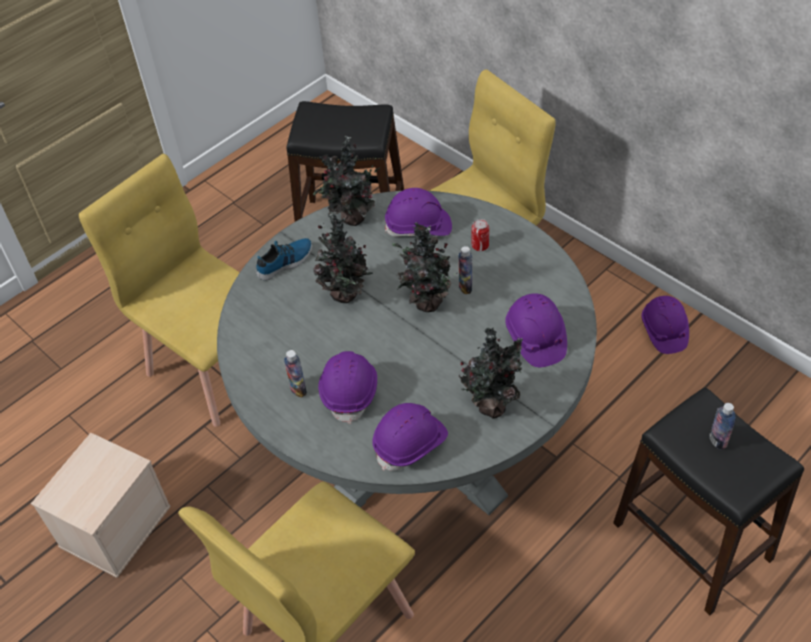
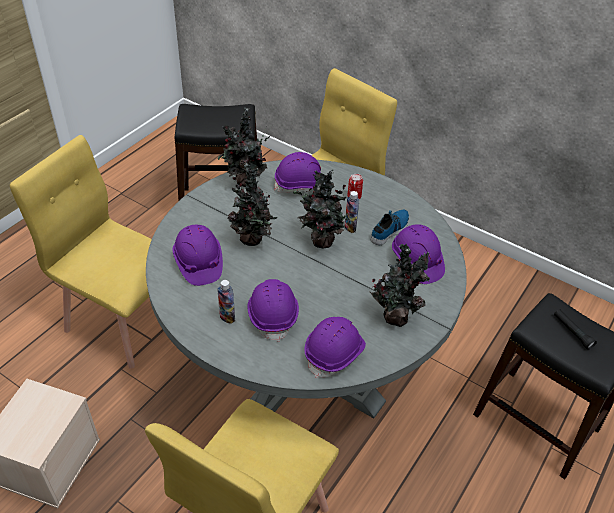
camera: 15 degrees left, 5 degrees down
(285, 262) = (196, 217): shoe -> shoe (390, 230)
(663, 331) = (475, 267): purple hard hat -> purple hard hat (198, 263)
(717, 441) = (572, 332): bottle -> black flashlight

